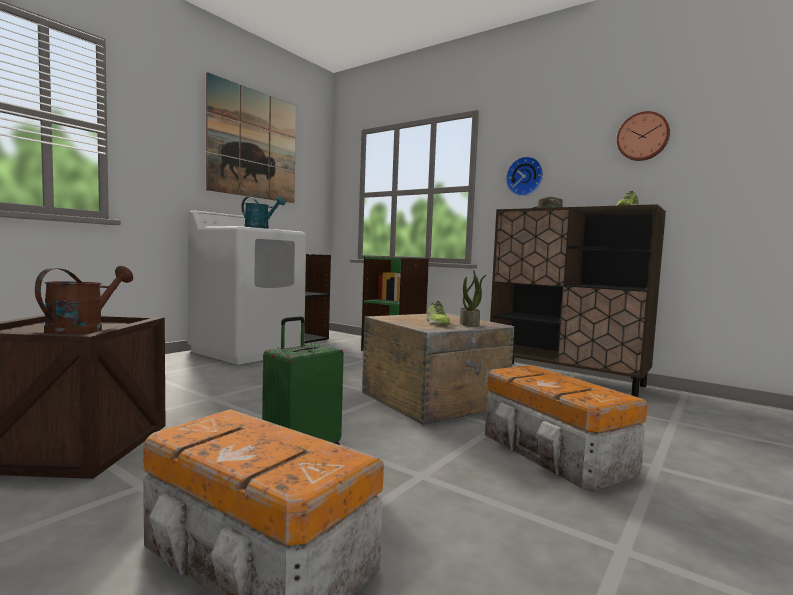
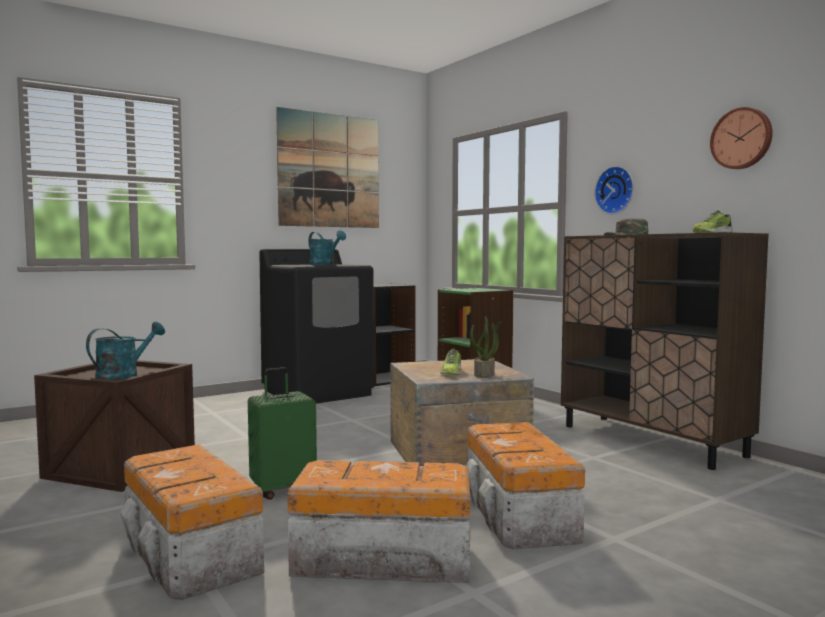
camera: 20 degrees right, 0 degrees up
(83, 331) = (124, 376): brown watering can -> turquoise watering can
(248, 351) = (318, 392): white washing machine -> black washing machine
(488, 523) = (381, 558): none -> storage box

